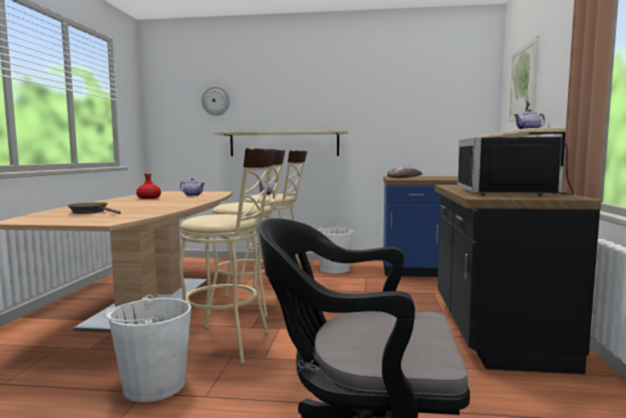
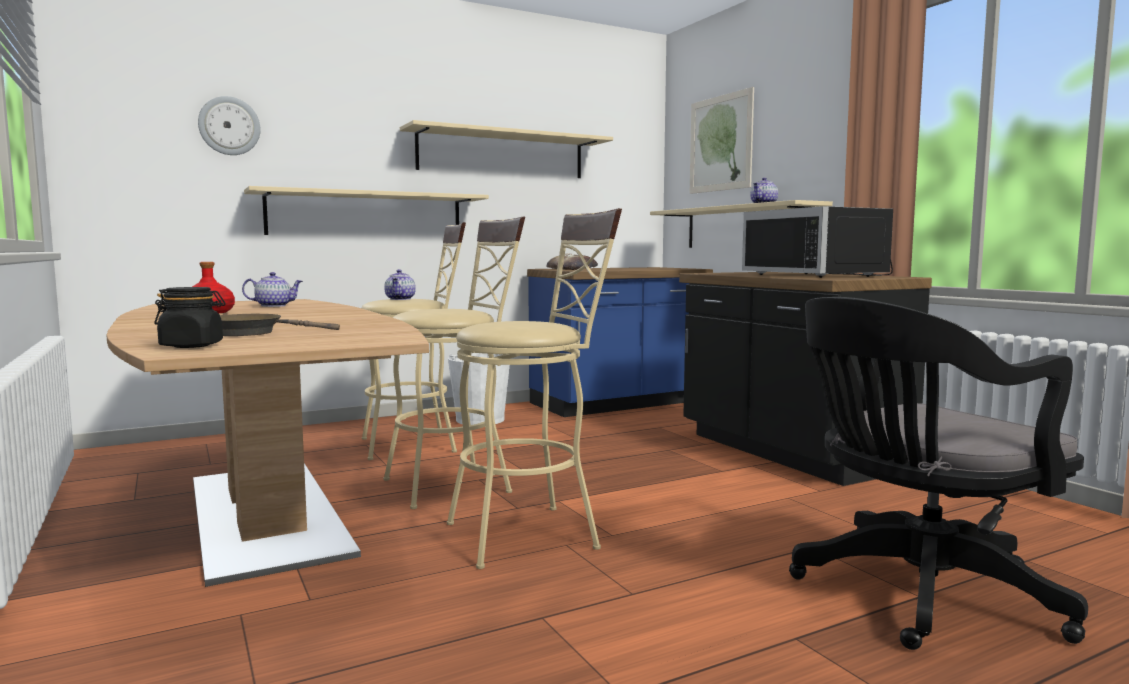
camera: 35 degrees left, 0 degrees up
(36, 218) = (192, 346): none -> black jar
(154, 385) = (536, 606): white bucket -> none
(369, 103) = (502, 154): none -> beige shelf

